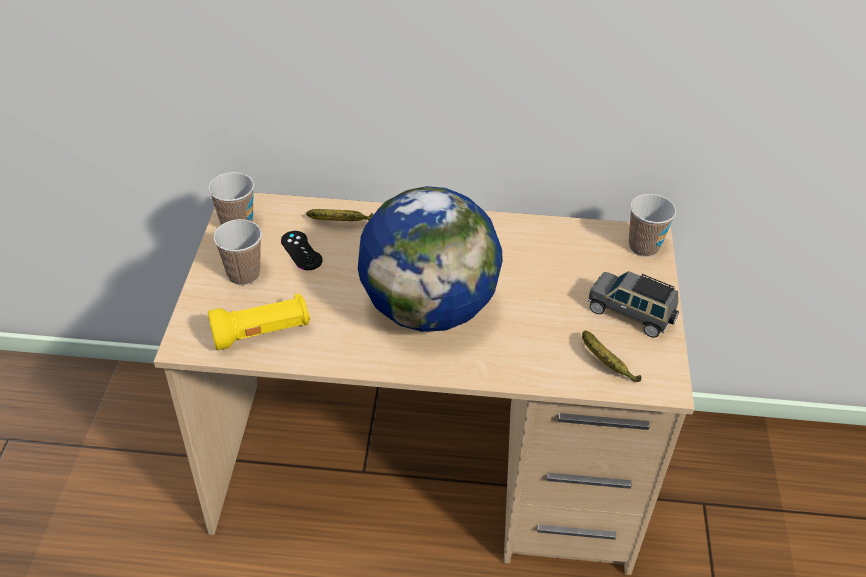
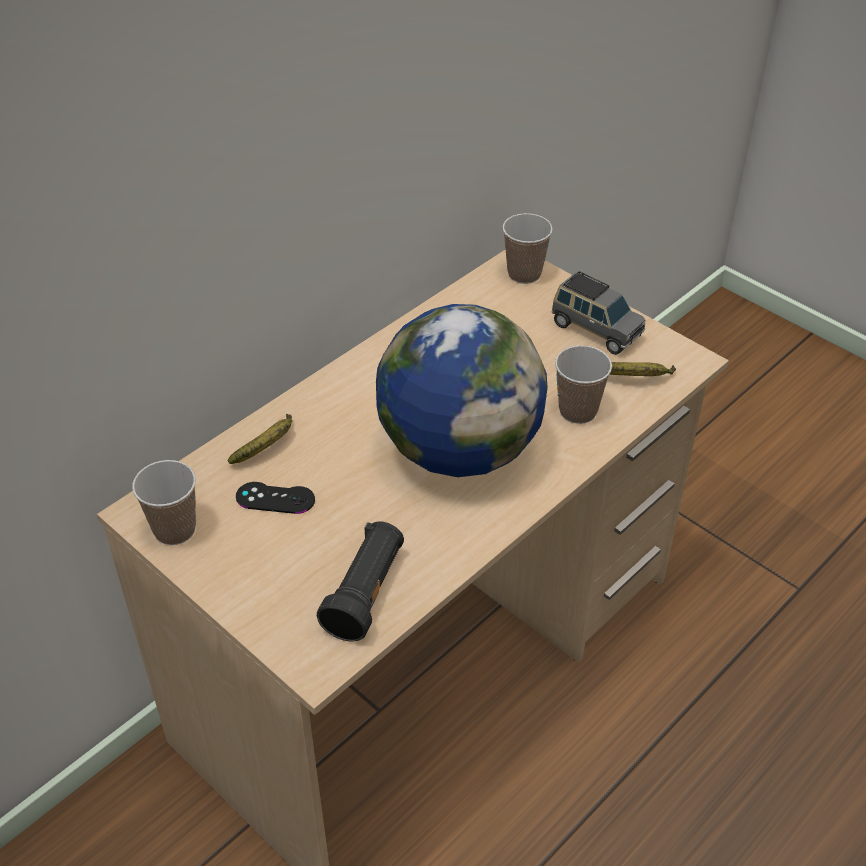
camera: 50 degrees left, 0 degrees up
(244, 274) = (260, 563): cup -> cup (578, 411)
(262, 333) = (366, 593): yellow flashlight -> black flashlight
(631, 314) = (595, 330): grey toy car -> grey toy car turned 120 degrees counterclockwise

